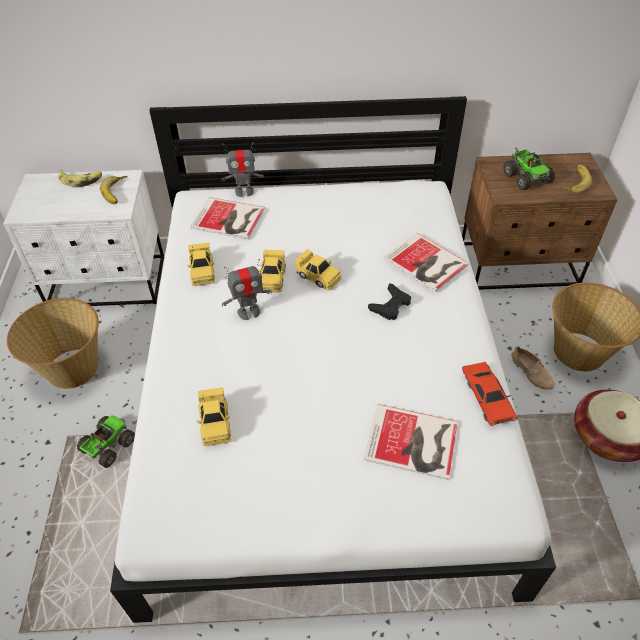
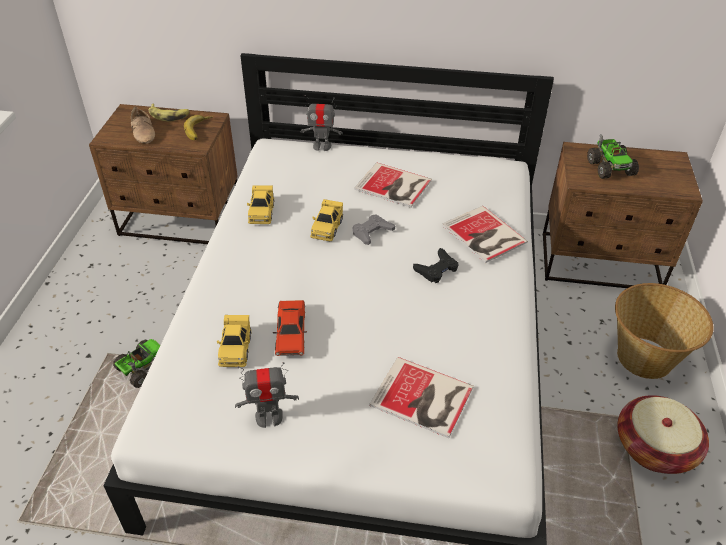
camera: 10 degrees right, 5 degrees down
(72, 368) = (127, 292): basket -> none
(108, 283) = (181, 220): white nightstand -> brown nightstand
(229, 219) = (300, 169): book -> book (394, 186)
(249, 312) = (295, 255): toy robot -> toy robot (269, 417)
(318, 276) = (372, 232): yellow toy car -> grey game controller
(486, 398) = (510, 369): red toy car -> red toy car (291, 333)
(532, 372) = (587, 369): beige shoe -> beige shoe (144, 132)
(574, 181) = (660, 177): banana -> none

